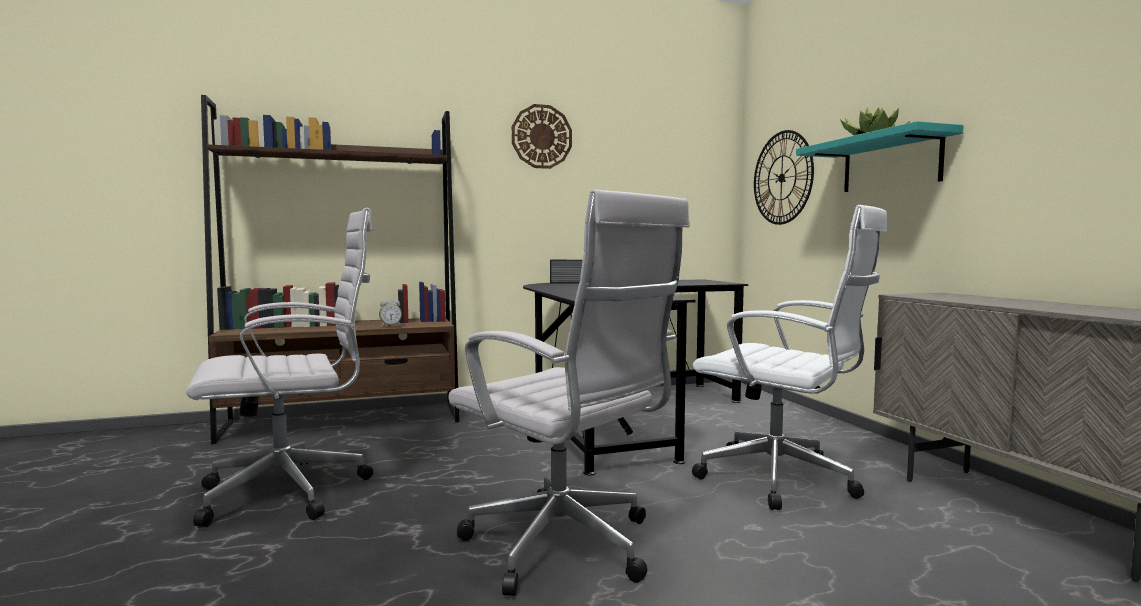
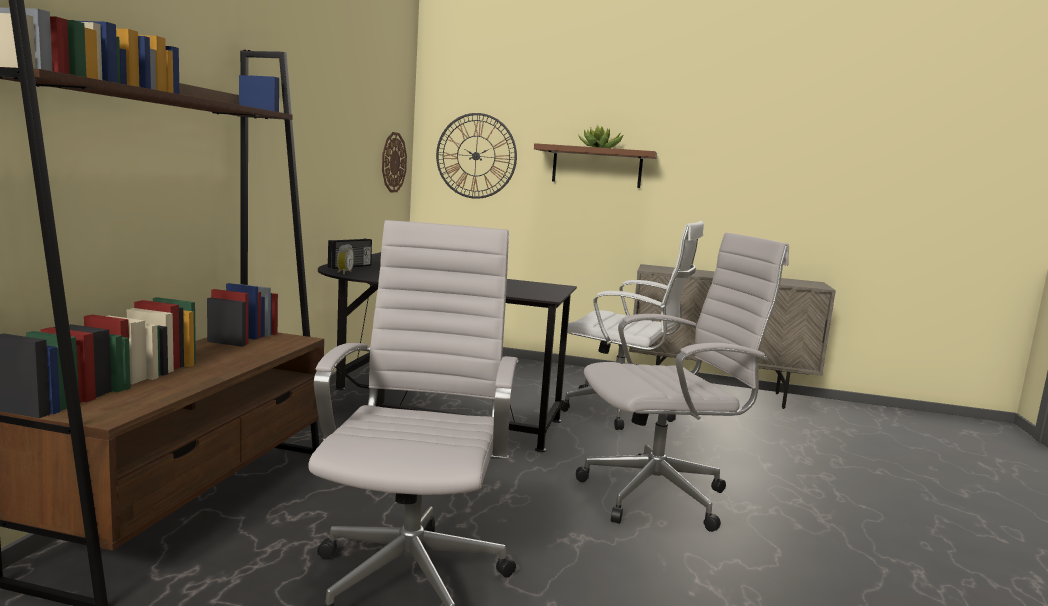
camera: 60 degrees left, 5 degrees up
(390, 326) = (268, 354): alarm clock -> alarm clock (343, 273)
(541, 136) = (308, 86): wall clock -> wall clock (393, 162)
(783, 480) = (621, 411): white office chair -> white office chair turned 45 degrees clockwise
(890, 163) = (597, 167): turquoise shelf -> brown shelf

